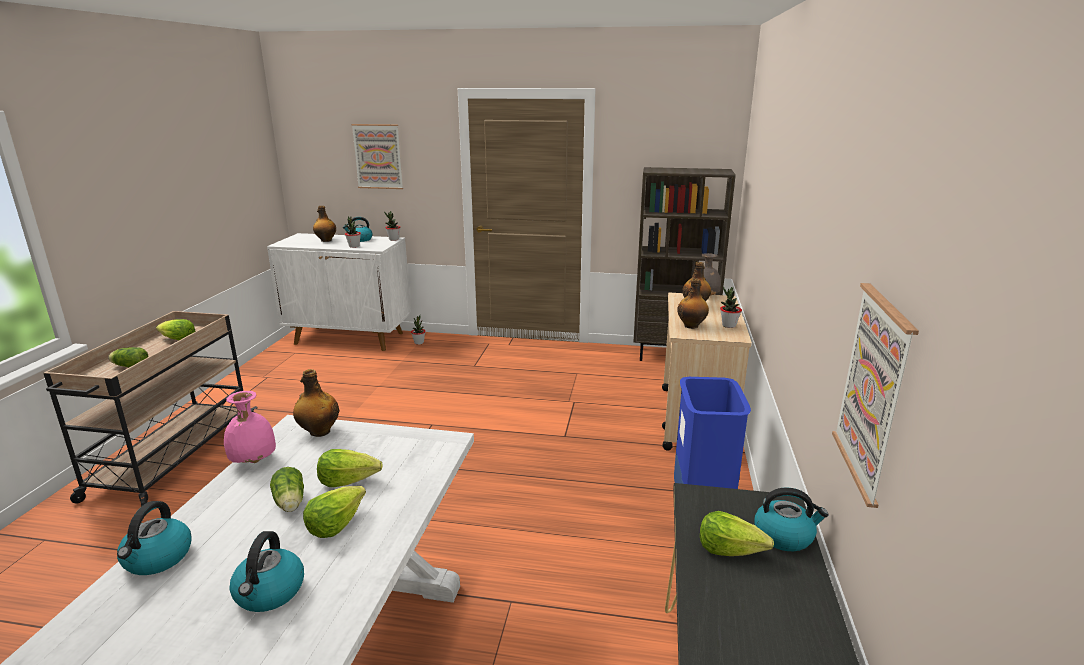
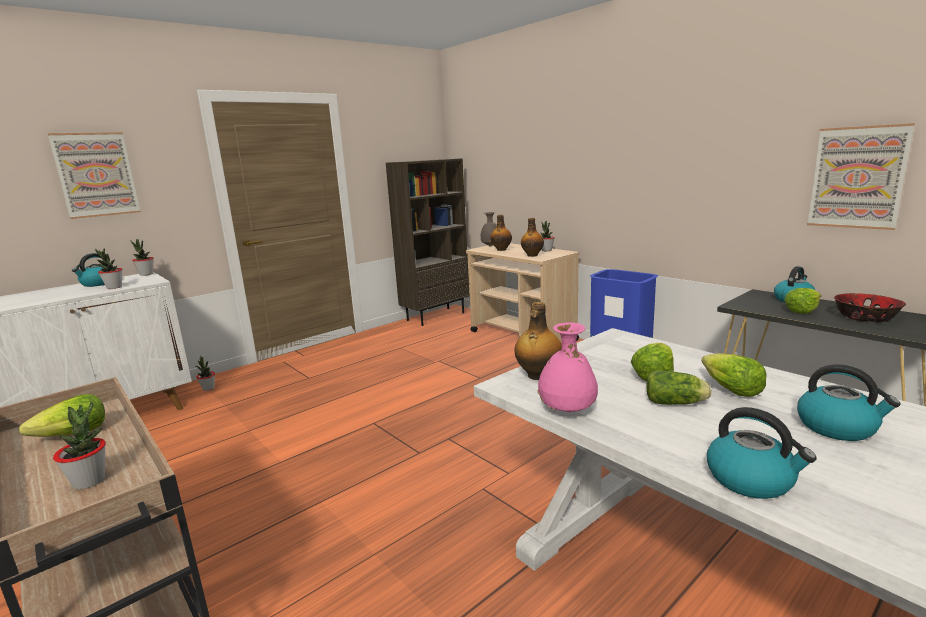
camera: 50 degrees left, 5 degrees down
(129, 366) = (89, 481): lettuce -> potted plant
(326, 240) = (47, 294): bottle -> none
(762, 610) = (865, 317): none -> bowl

